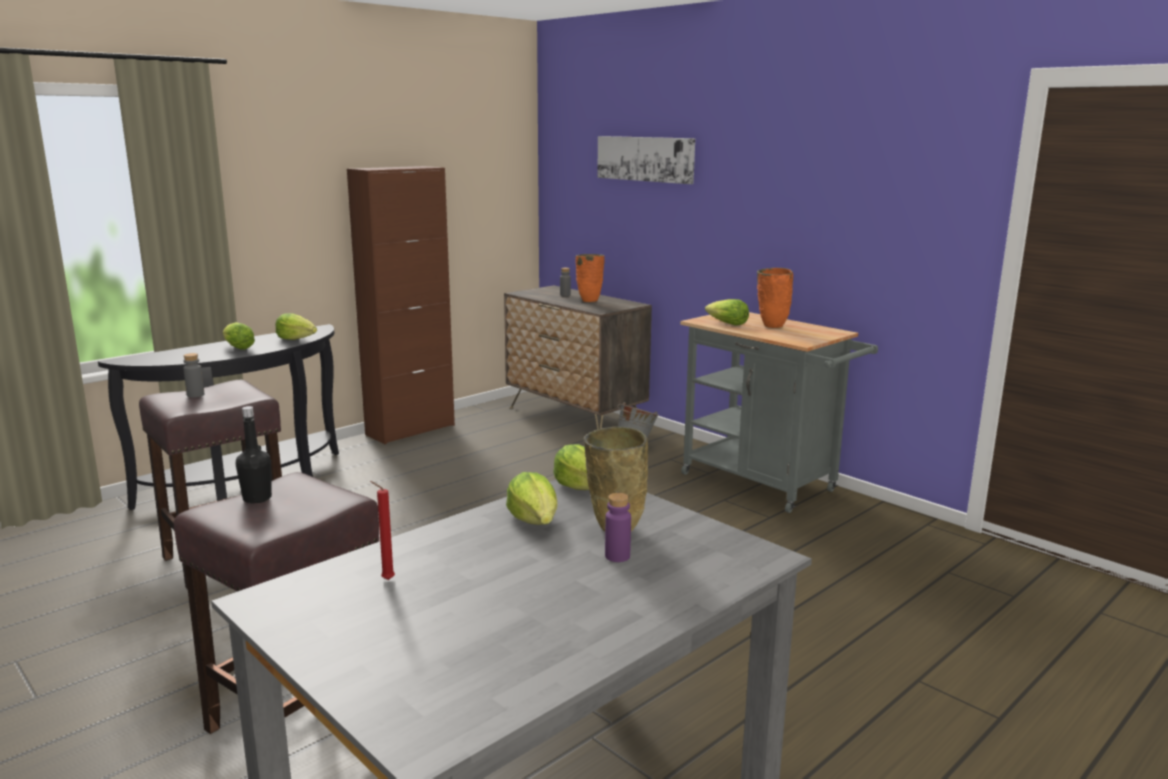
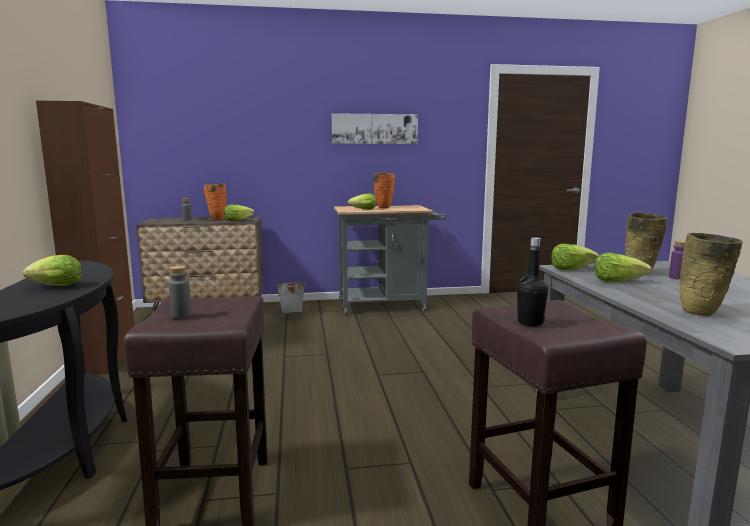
camera: 55 degrees left, 5 degrees down
(297, 339) = (89, 270): lettuce -> lettuce (238, 220)
(386, 580) = (702, 314): red candle -> beige vase
(645, 159) = (243, 112): picture -> picture (374, 129)

